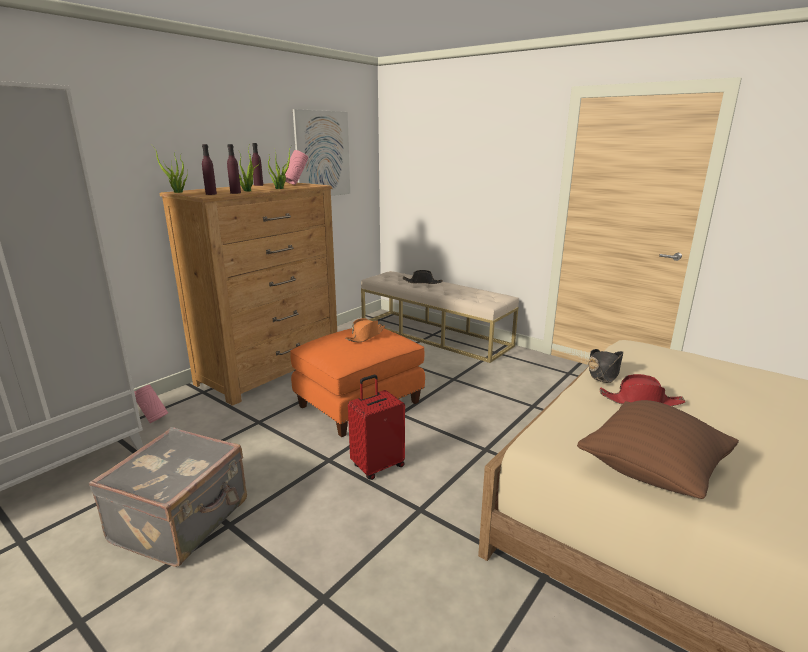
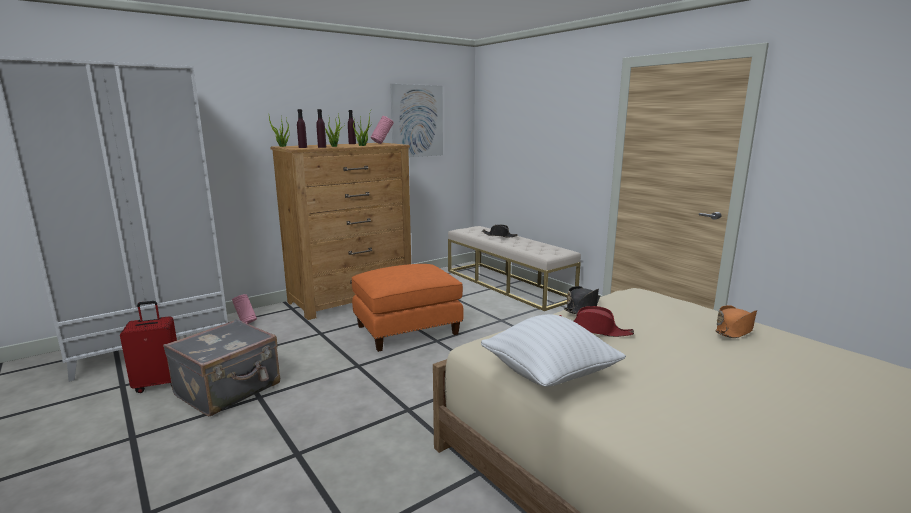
camera: 15 degrees right, 5 degrees down
(366, 336) = (413, 269): orange hat -> orange hat (734, 329)
(377, 466) = (393, 375): red suitcase -> red suitcase (159, 383)
(652, 471) = (549, 375): brown pillow -> white pillow

